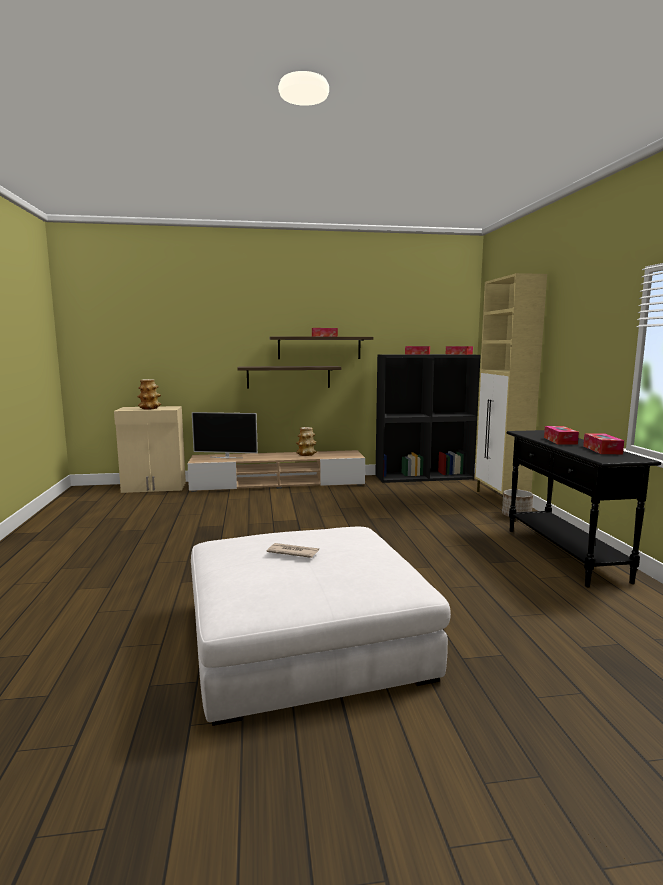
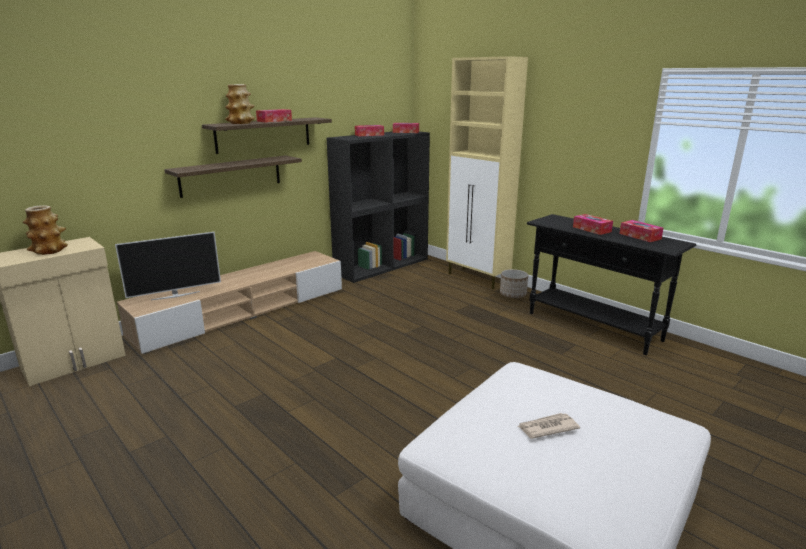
camera: 35 degrees left, 10 degrees up
(306, 454) = (270, 269): vase -> vase (241, 123)

